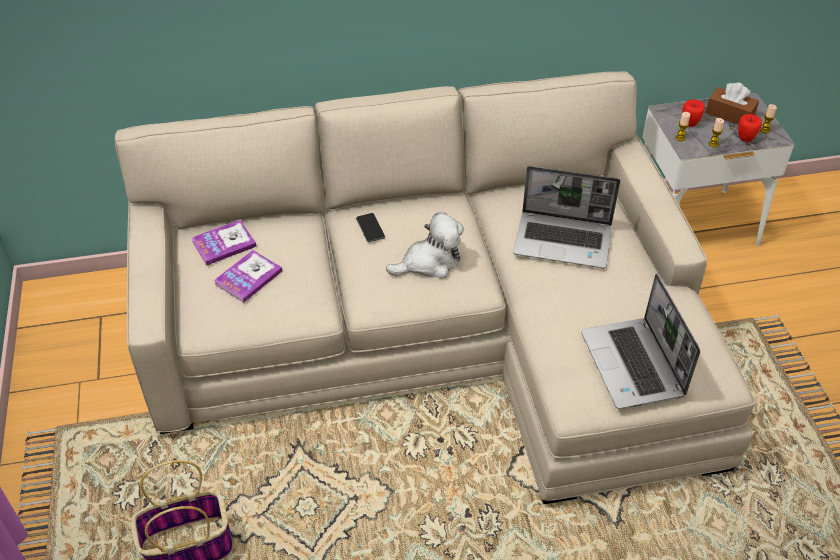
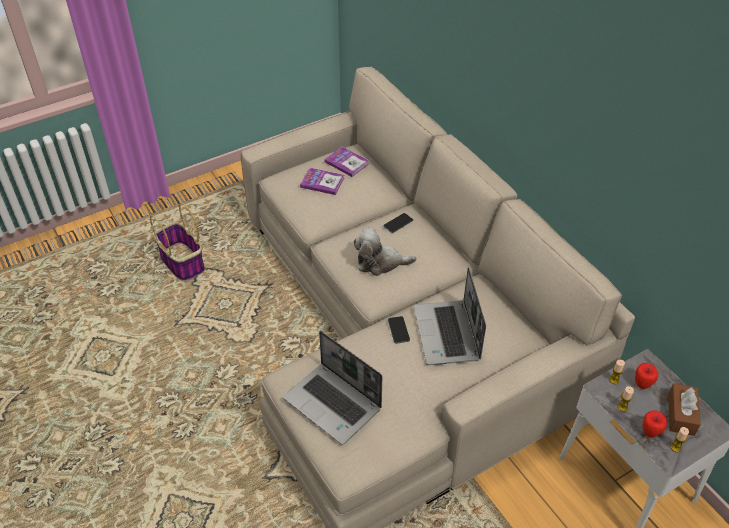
camera: 70 degrees right, 0 degrees up
(429, 262) = (380, 262): plush toy -> plush toy turned 135 degrees clockwise
(542, 278) = (398, 330): none -> phone
(633, 365) = (334, 404): laptop -> laptop turned 105 degrees counterclockwise

